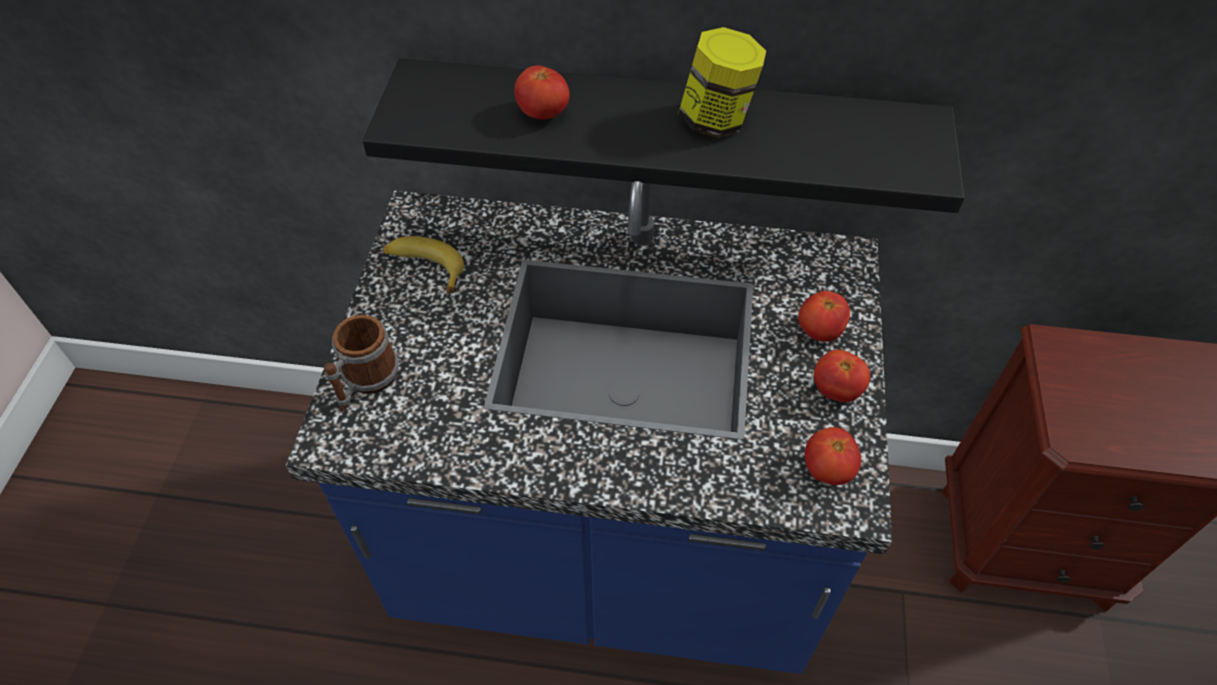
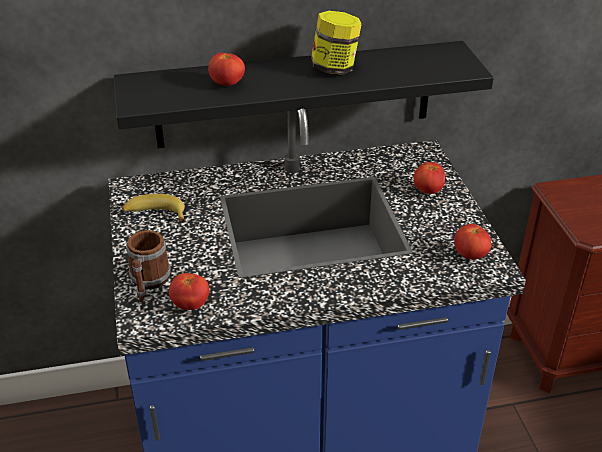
camera: 20 degrees left, 15 degrees down
(836, 390) = (454, 216): tomato -> tomato (190, 305)

